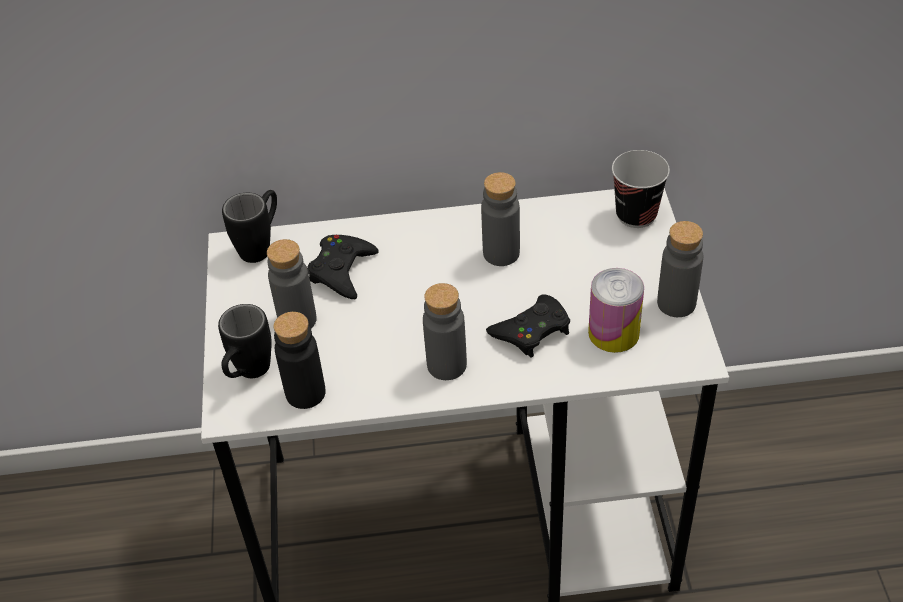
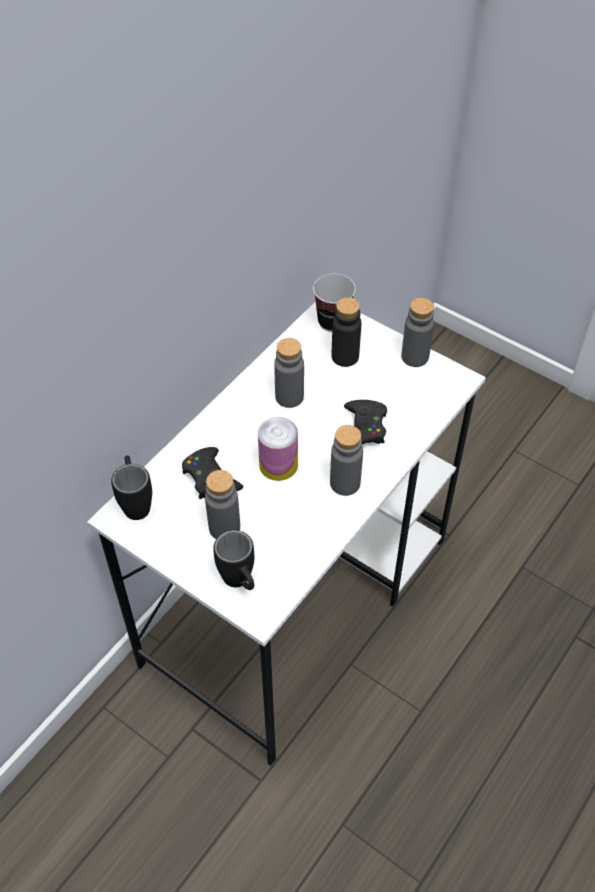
camera: 50 degrees left, 5 degrees up
(305, 393) = (289, 564): black bottle -> black bottle (345, 356)
(613, 333) = (405, 396): can -> can (278, 464)

